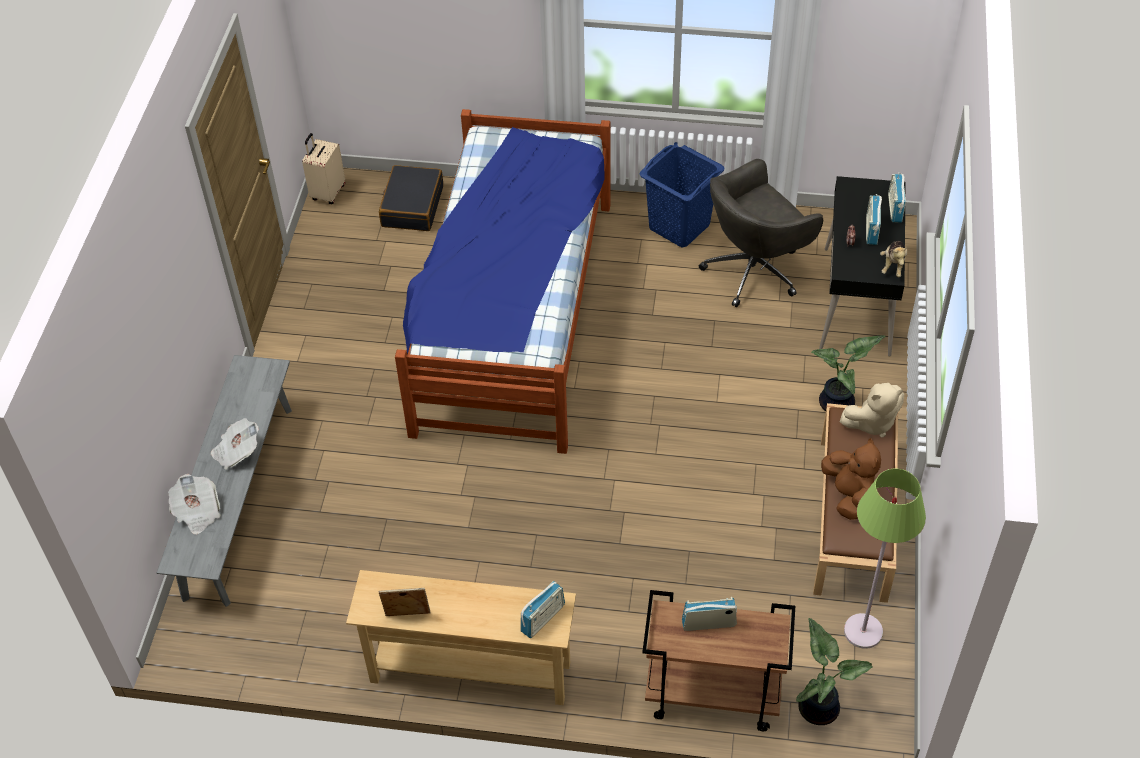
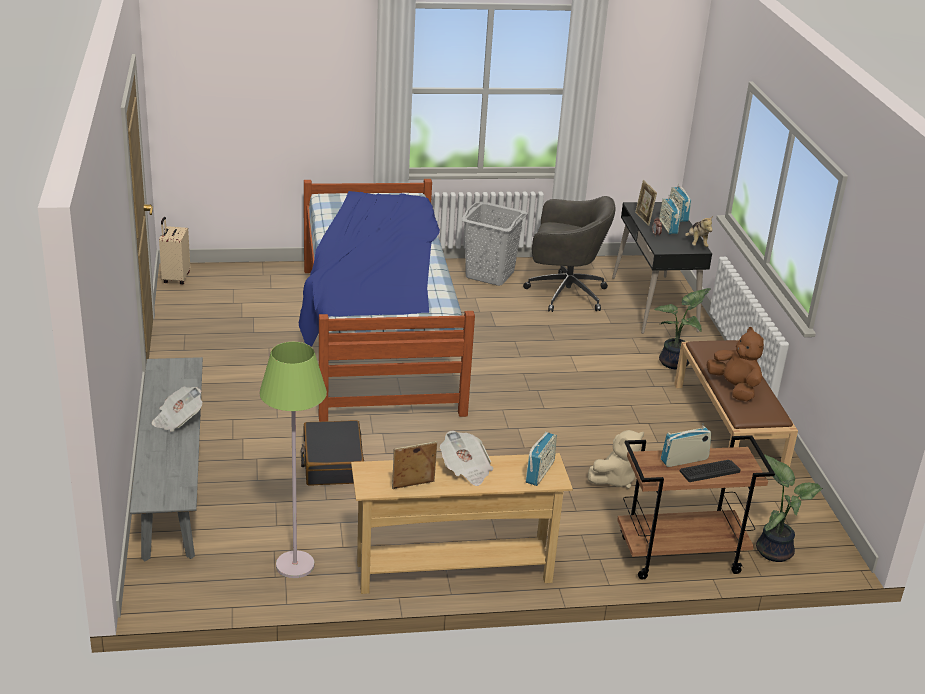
camera: 20 degrees left, 20 degrees down
(197, 512) = (154, 464): newspaper -> newspaper (466, 470)
(412, 206) = (256, 280): black suitcase -> black suitcase (332, 463)
(679, 227) = (490, 275): blue laundry basket -> grey laundry basket
(728, 644) = (709, 471): none -> keyboard
(755, 269) = (564, 293): grey office chair -> grey office chair turned 120 degrees counterclockwise
(847, 212) = (643, 219): none -> picture frame
(862, 631) = (779, 497): green floor lamp -> green floor lamp (294, 565)
(872, 422) = (725, 346): beige plush toy -> beige plush toy (615, 479)

